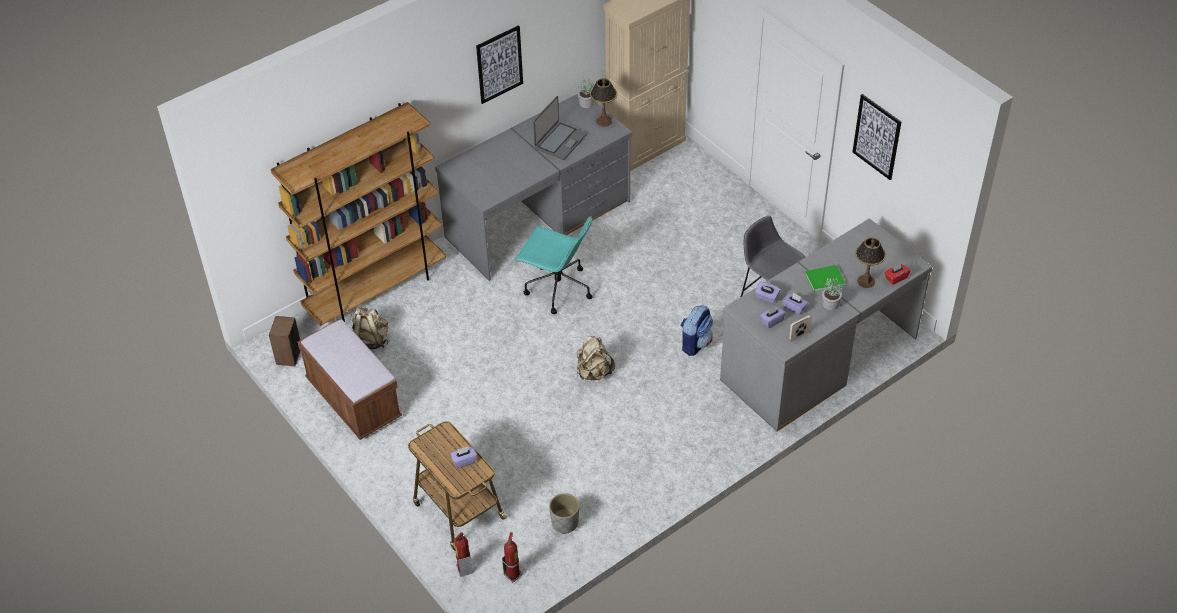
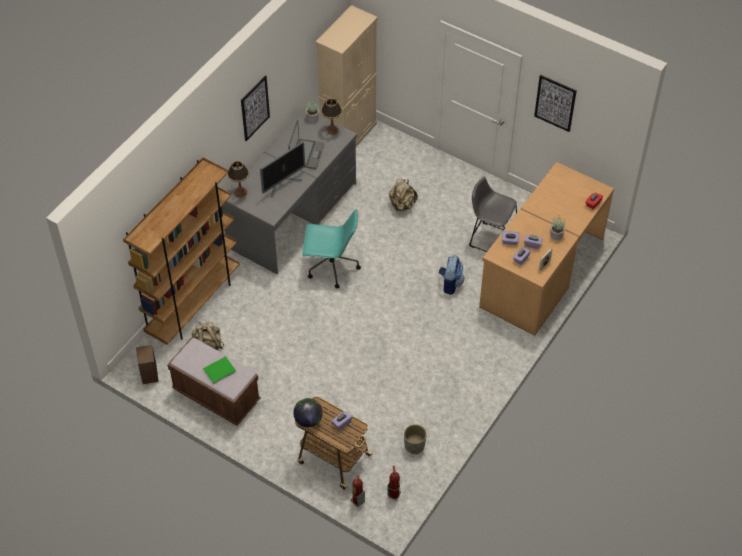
camera: 20 degrees left, 5 degrees up
(425, 446) = (308, 420): none -> globe
(516, 167) = (283, 183): none -> monitor
(593, 372) = (386, 326): beige backpack -> beige backpack (402, 205)
(817, 357) = (541, 272): grey desk -> brown desk
(823, 278) = (543, 216): green book -> green book (218, 370)
(865, 281) = (573, 211): table lamp -> table lamp (240, 192)

